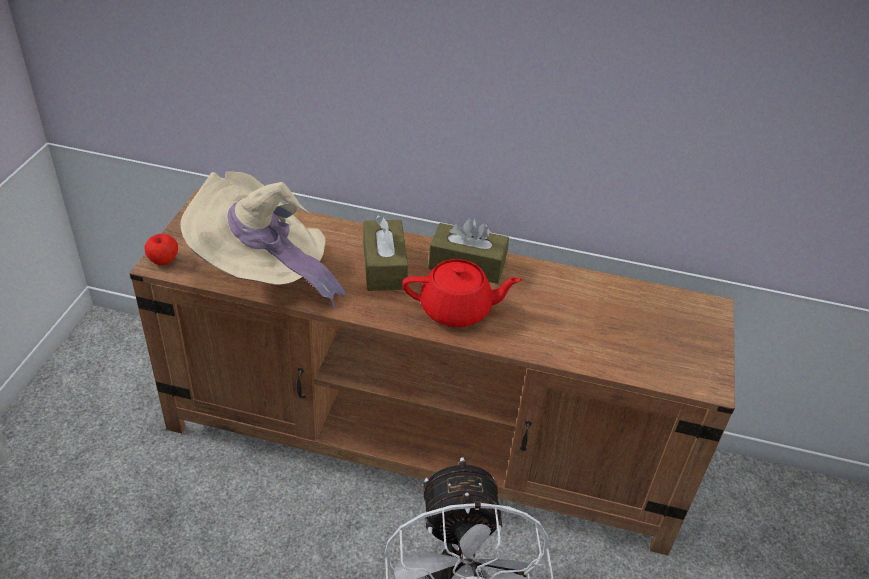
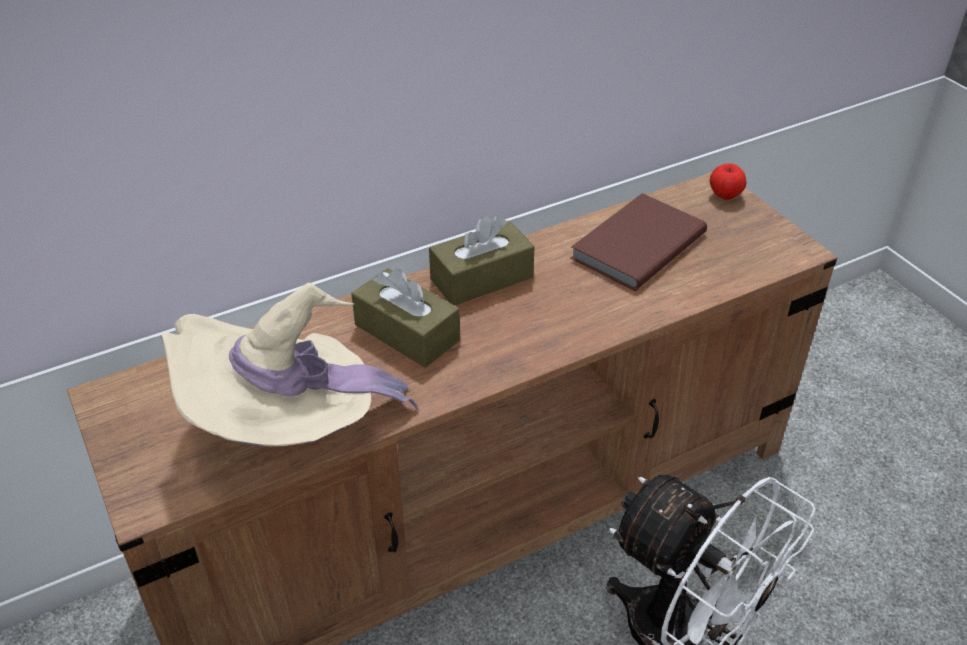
camera: 40 degrees left, 0 degrees up
(164, 260) = (146, 498): apple -> apple (725, 195)
(457, 310) = (532, 327): red teapot -> none
(592, 307) = (635, 245): none -> brown book

